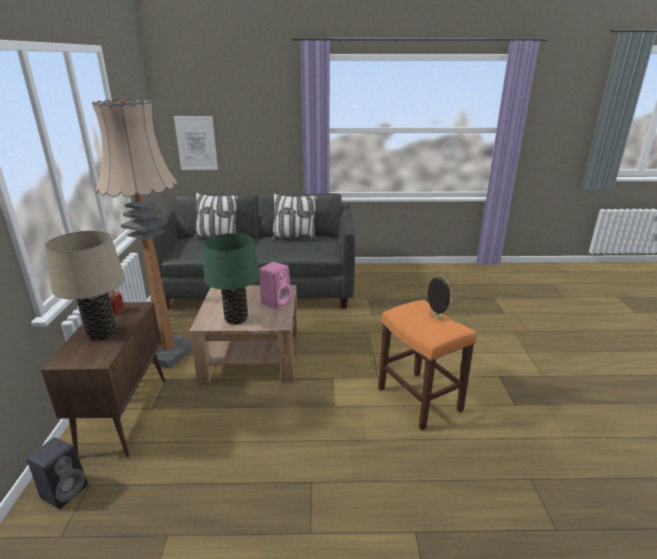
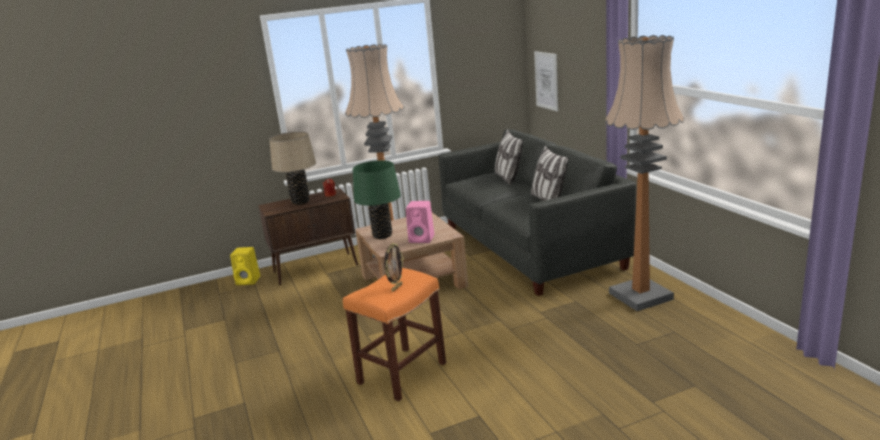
camera: 70 degrees right, 5 degrees down
(65, 490) = (249, 281): black speaker -> yellow speaker
(383, 279) = (640, 296): none -> floor lamp

